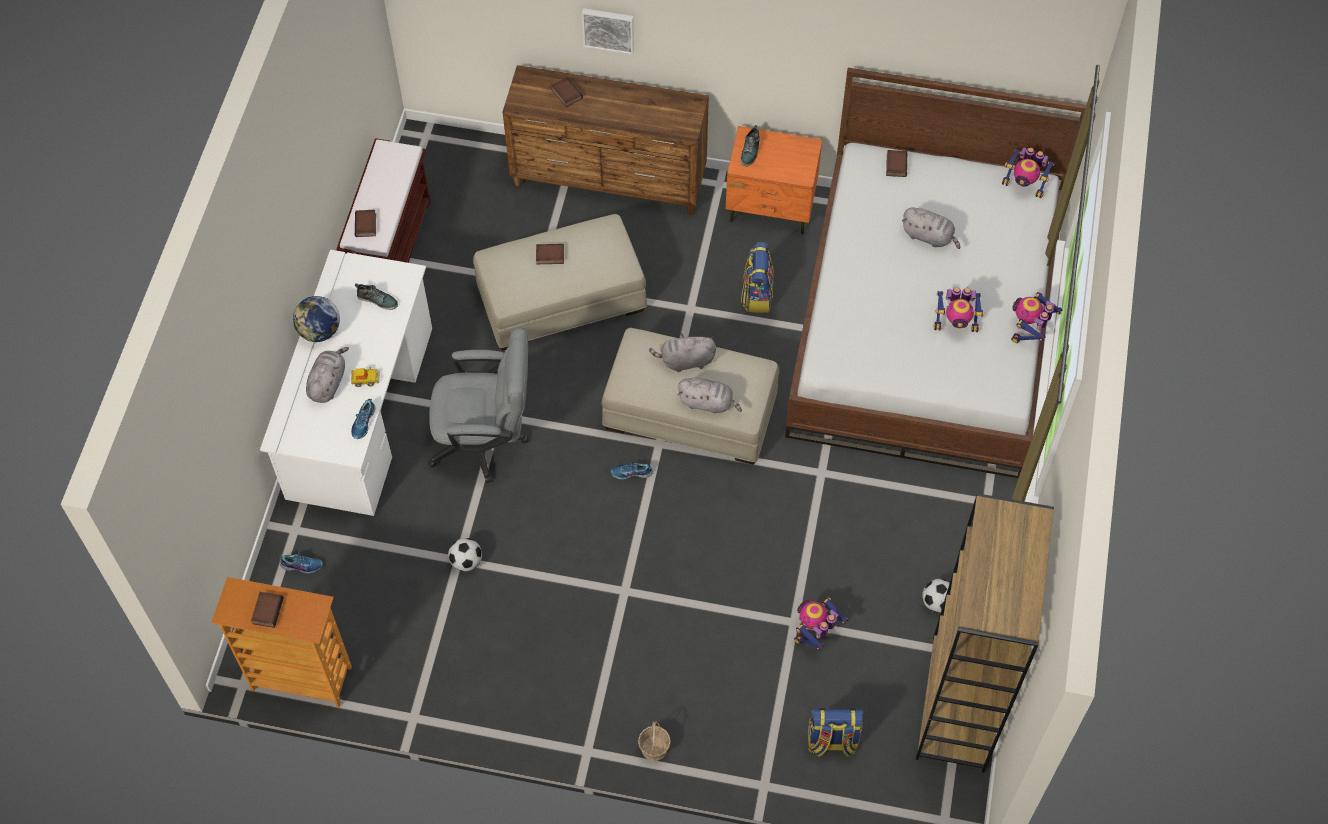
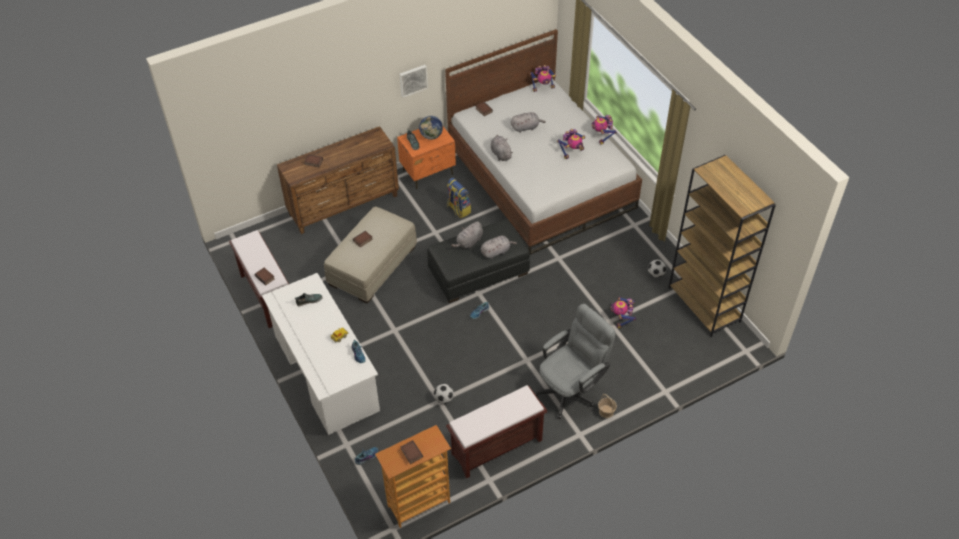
camera: 40 degrees left, 10 degrees down
(319, 331) = (294, 332): globe -> globe (431, 136)
(328, 382) = (322, 350): grey plush toy -> grey plush toy (500, 154)
(464, 681) = (496, 448): none -> brown bench
(486, 441) = (400, 344): grey office chair -> grey office chair (571, 389)
(608, 29) = (321, 114): picture -> picture (413, 80)
(690, 411) = (478, 272): beige ottoman -> black ottoman
(831, 741) = (672, 355): backpack -> none

